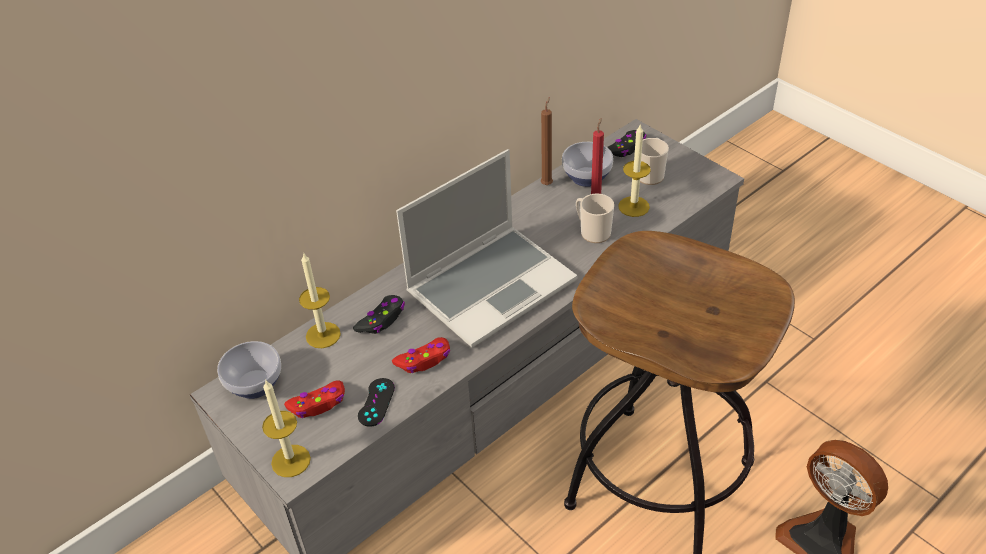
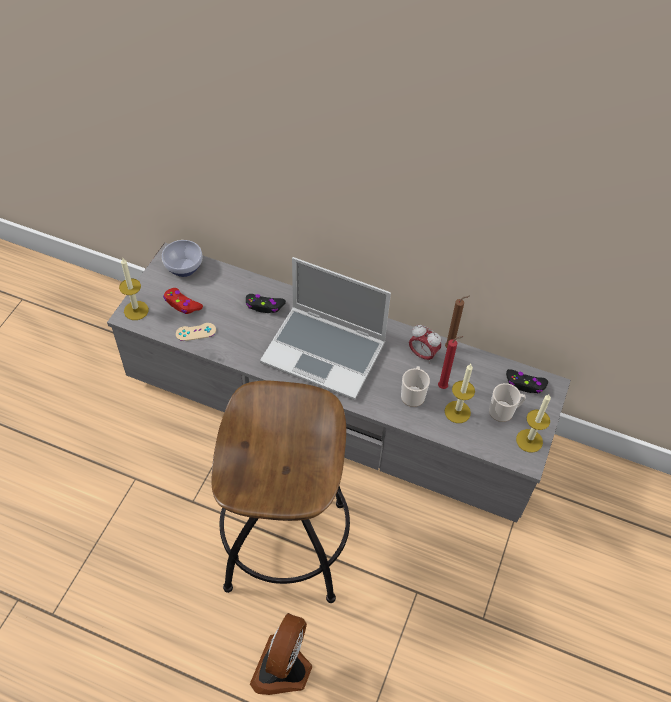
camera: 60 degrees right, 10 degrees up
(323, 335) = (237, 282): candle -> candle (529, 440)
(376, 402) = (196, 332): black game controller -> beige game controller
(424, 360) = (240, 342): red game controller -> none
(543, 207) = (422, 354): none -> alarm clock
(585, 177) = (473, 369): bowl -> none

